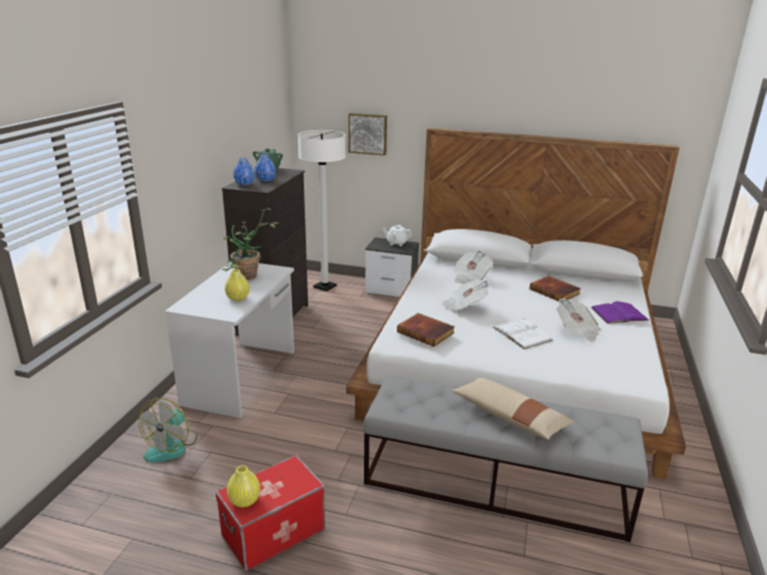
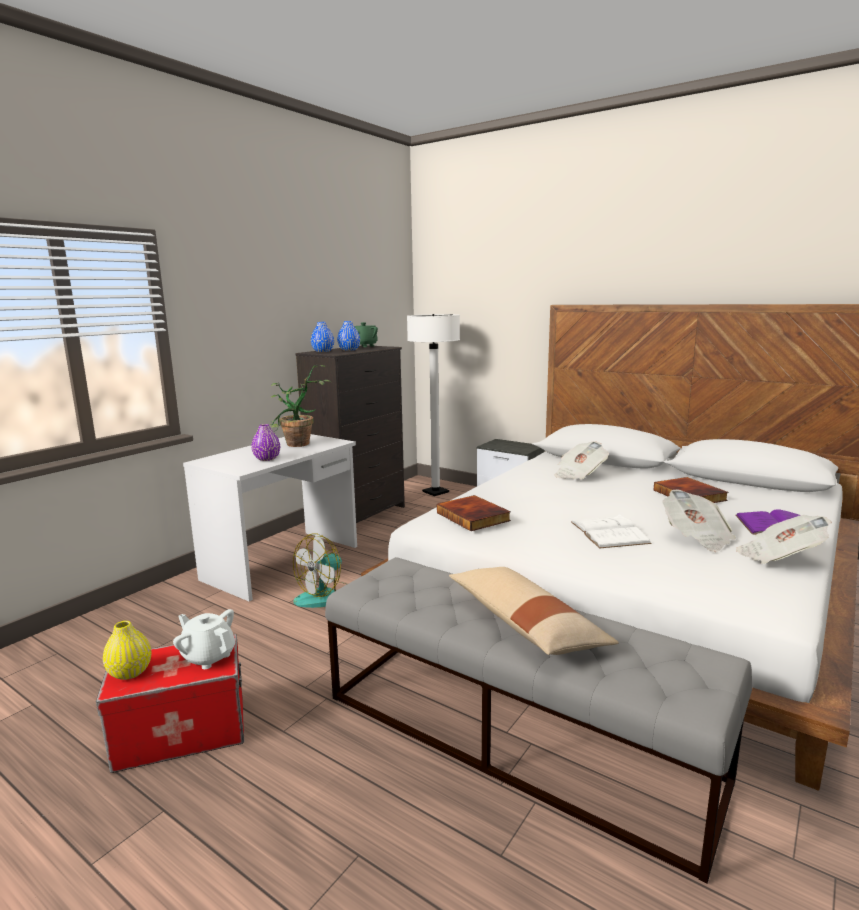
camera: 20 degrees right, 10 degrees down
(172, 446) = (157, 617): fan -> fan (326, 596)
(238, 298) = (267, 459): yellow vase -> purple vase
(368, 133) = (490, 317): picture -> none
(396, 243) = (517, 444): white teapot -> white teapot (208, 657)
(465, 306) = (548, 497): newspaper -> newspaper (779, 557)

